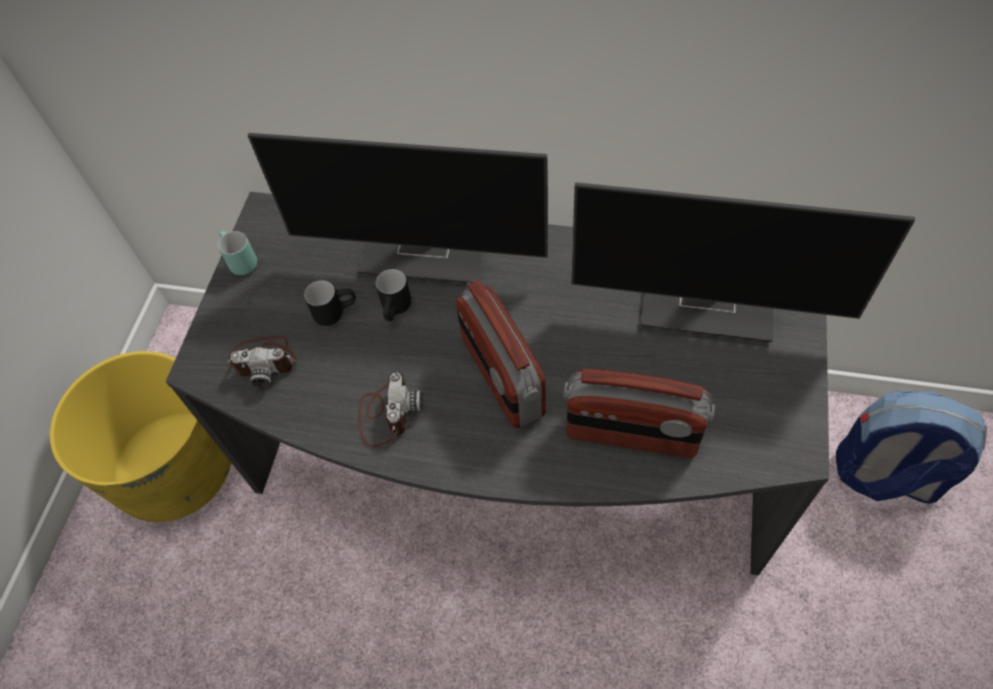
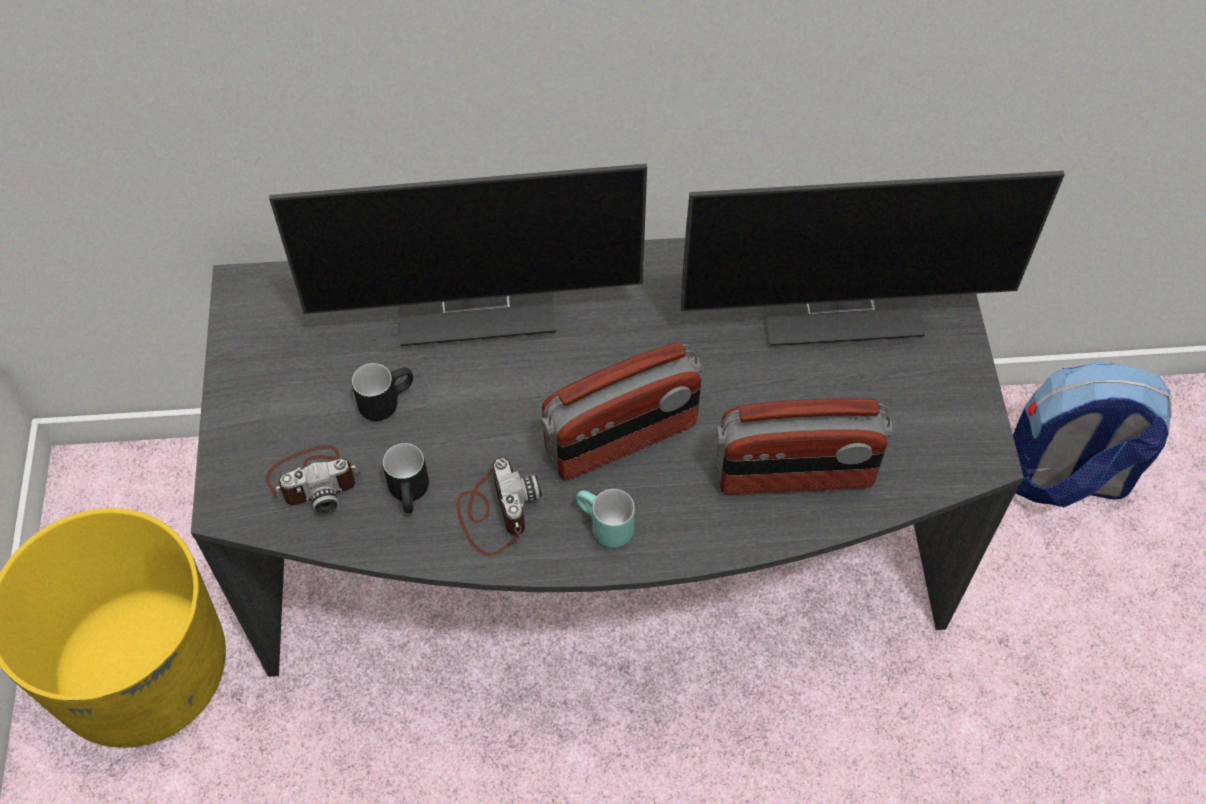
camera: 20 degrees left, 0 degrees up
(238, 262) = (233, 361): turquoise mug -> turquoise mug (603, 528)
(397, 310) = (466, 383): black mug -> black mug (412, 494)
(501, 376) = (621, 439): radio -> radio turned 75 degrees counterclockwise

